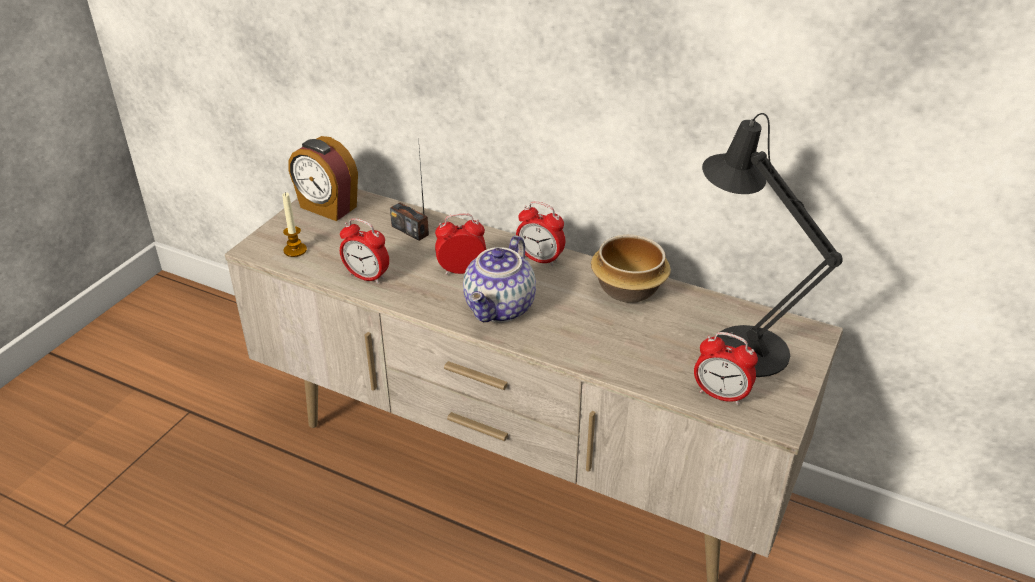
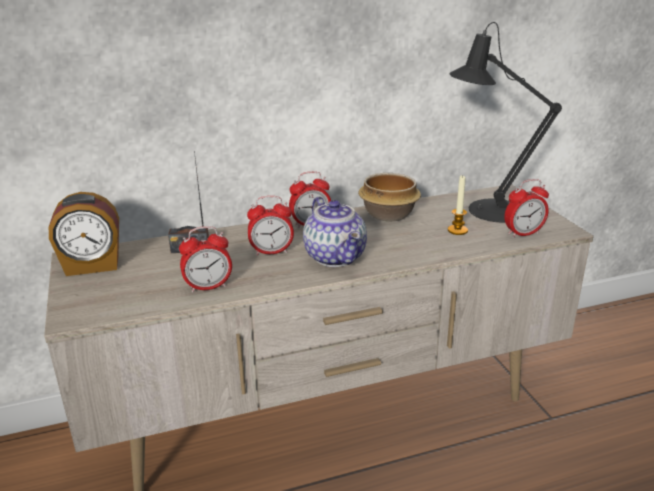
camera: 45 degrees left, 10 degrees down
(295, 250) = (113, 301): candle -> candle (457, 230)
(461, 270) = (271, 252): alarm clock -> alarm clock turned 135 degrees counterclockwise

